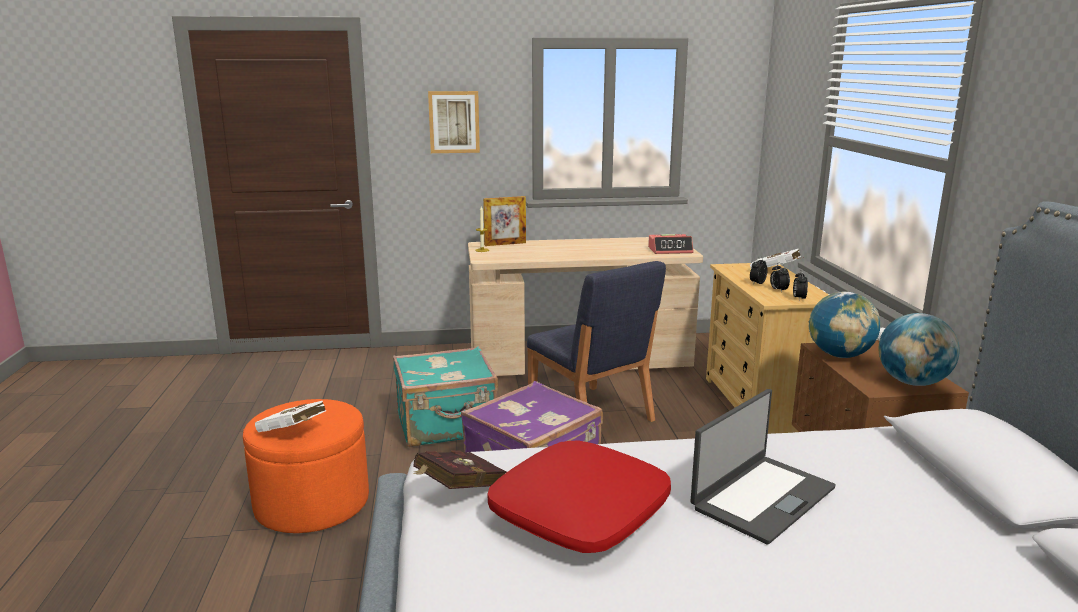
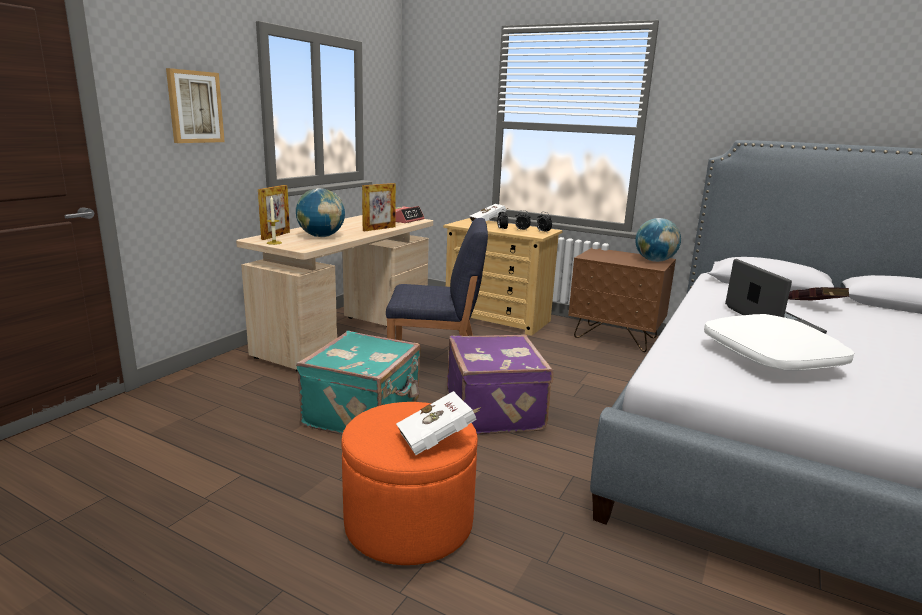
camera: 55 degrees left, 0 degrees up
(457, 490) = (720, 378): red book -> red book (815, 307)
(579, 511) = (770, 357): red pillow -> white pillow
(609, 255) = (379, 229): none -> picture frame
(840, 355) = (603, 258): globe -> globe (321, 236)

